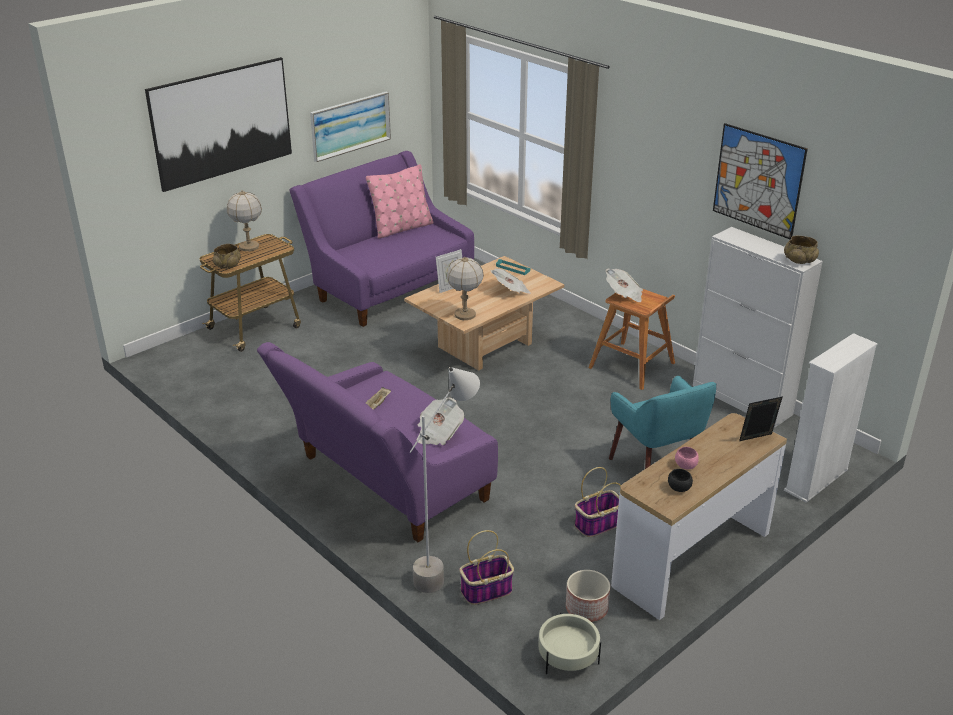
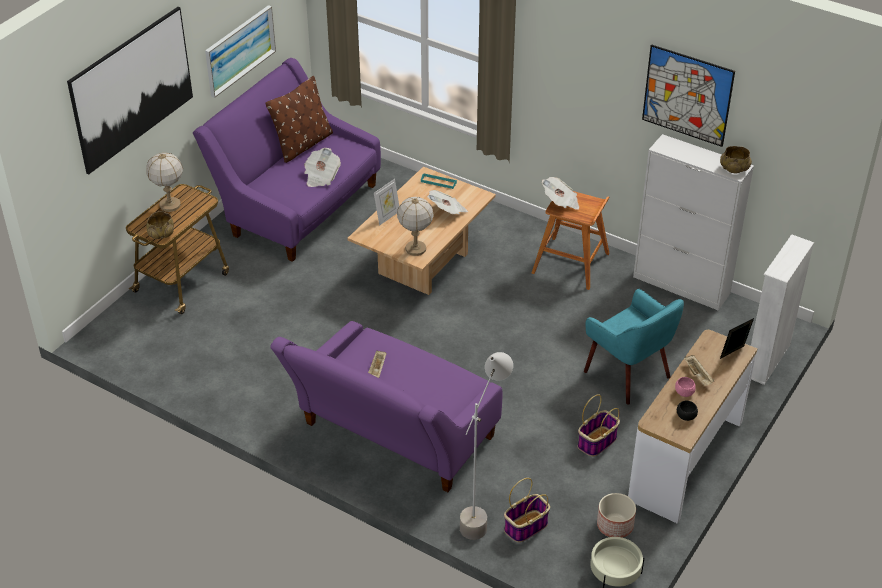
camera: 15 degrees left, 10 degrees up
(401, 228) = (303, 145): pink pillow -> brown pillow
(438, 433) = (446, 390): newspaper -> newspaper (321, 176)
(708, 453) = (698, 376): none -> beige tray

